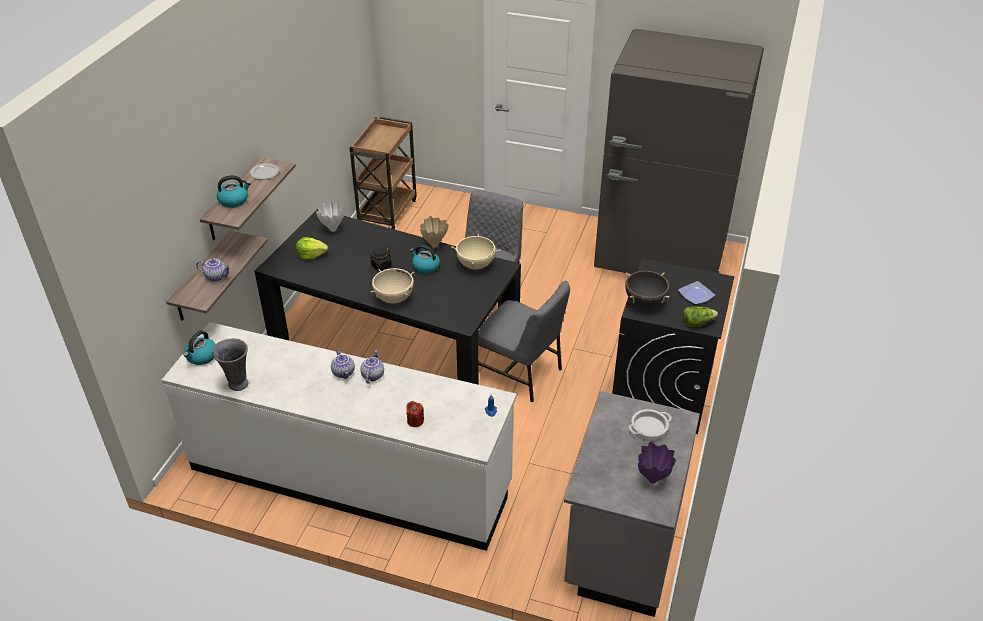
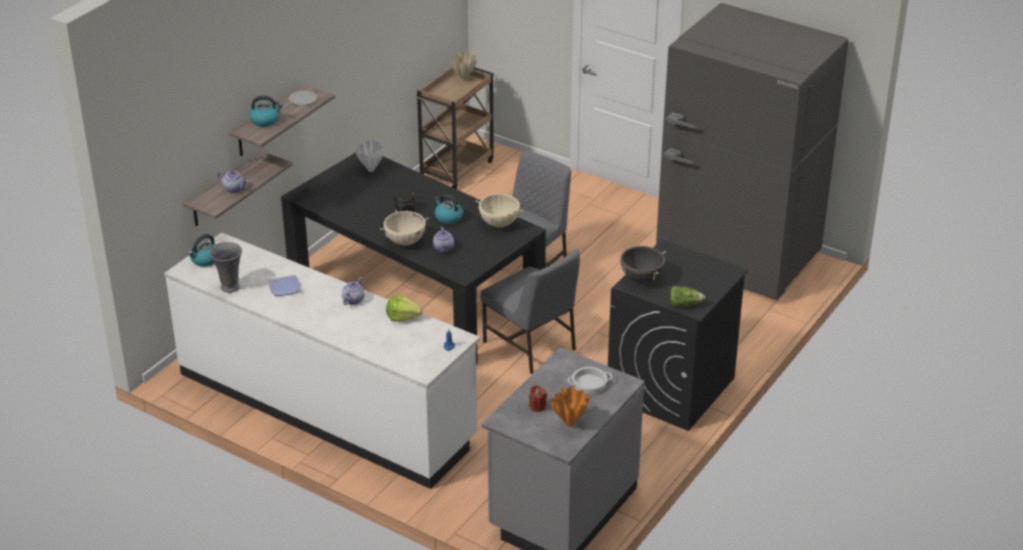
camera: 15 degrees right, 5 degrees down
(311, 255) = (341, 190): lettuce -> lettuce (402, 316)
(344, 373) = (328, 293): teapot -> teapot (444, 248)
(415, 421) = (376, 343): red candle -> red candle (537, 406)
(434, 246) = (466, 200): beige vase -> beige vase (463, 79)
(653, 479) = (570, 424): purple vase -> orange vase
(695, 295) = (697, 280): plate -> plate (284, 287)

